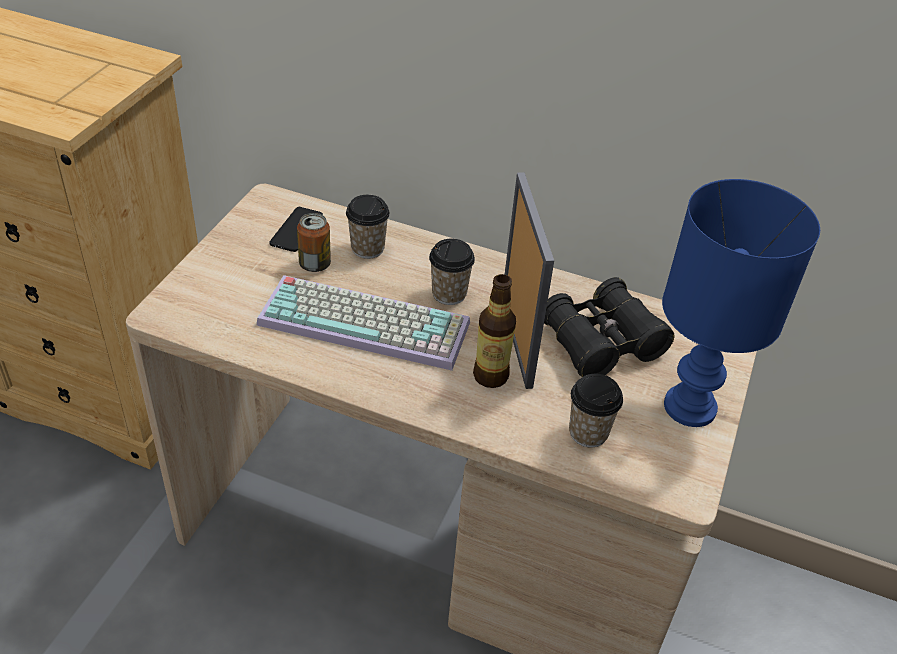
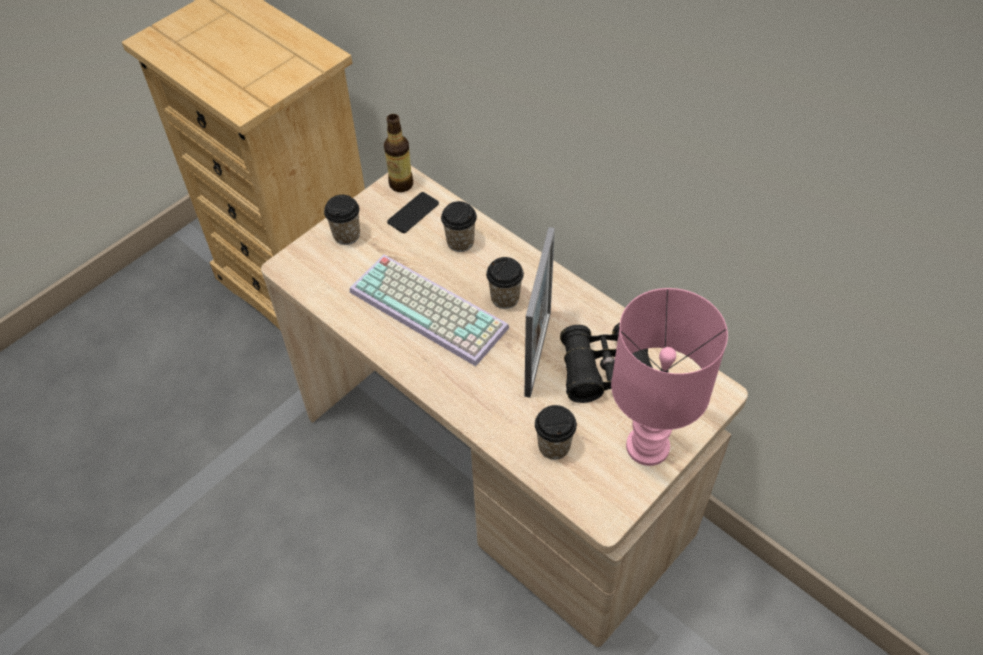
camera: 25 degrees right, 10 degrees up
(224, 266) = (346, 235): none -> cup
(315, 264) = (414, 248): can -> none
(491, 376) = (503, 378): bottle -> bottle (401, 184)
(690, 409) = (647, 448): blue table lamp -> pink table lamp

